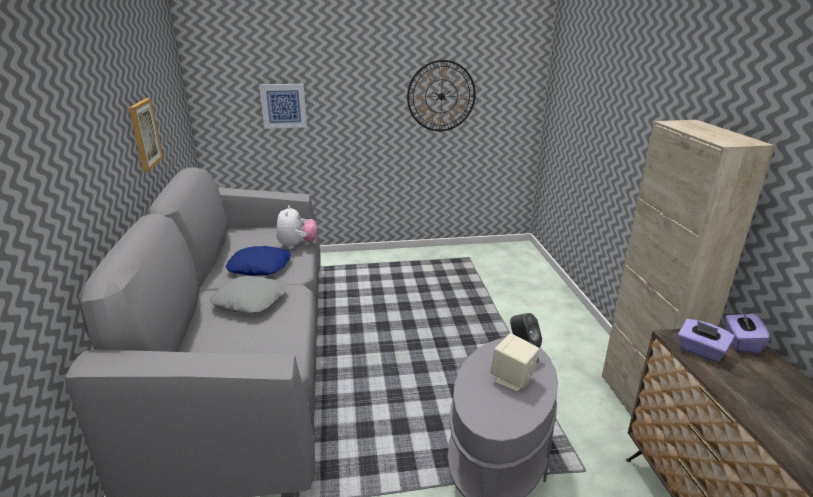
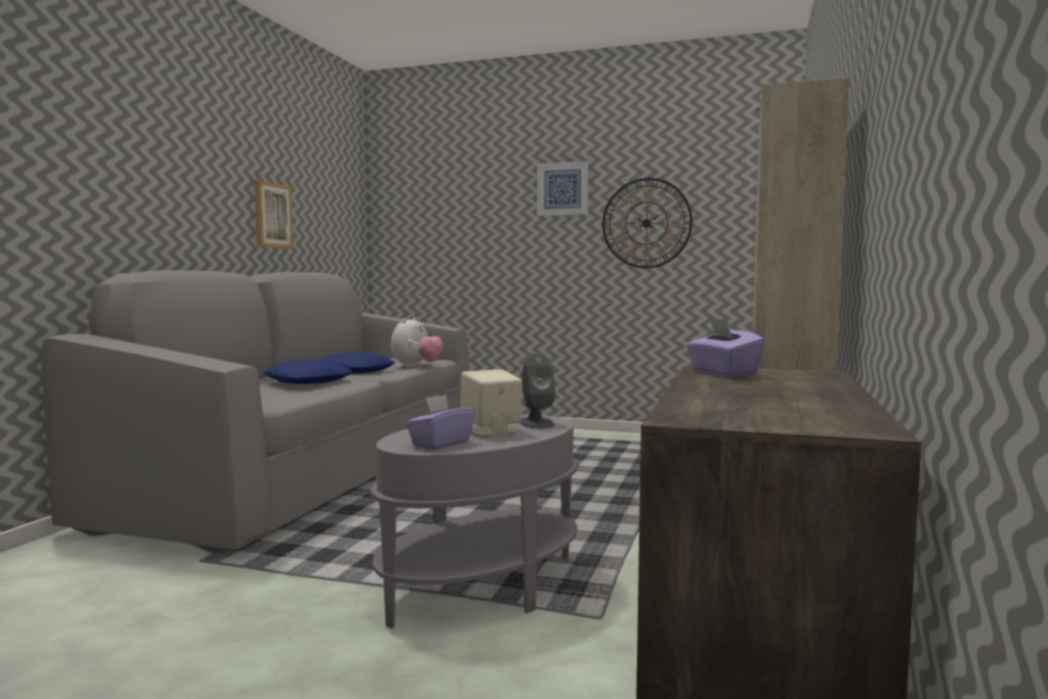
camera: 25 degrees right, 20 degrees down
(250, 301) = (308, 382): grey pillow -> blue pillow
(283, 106) = (461, 234): picture -> picture (562, 189)
(740, 342) = (808, 375): purple tissue box -> purple tissue box (440, 444)

